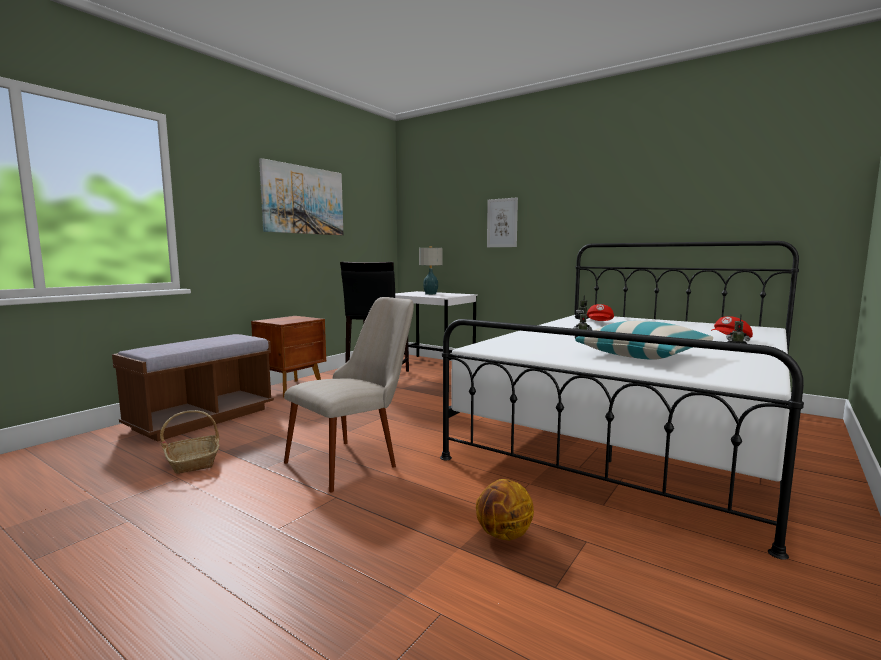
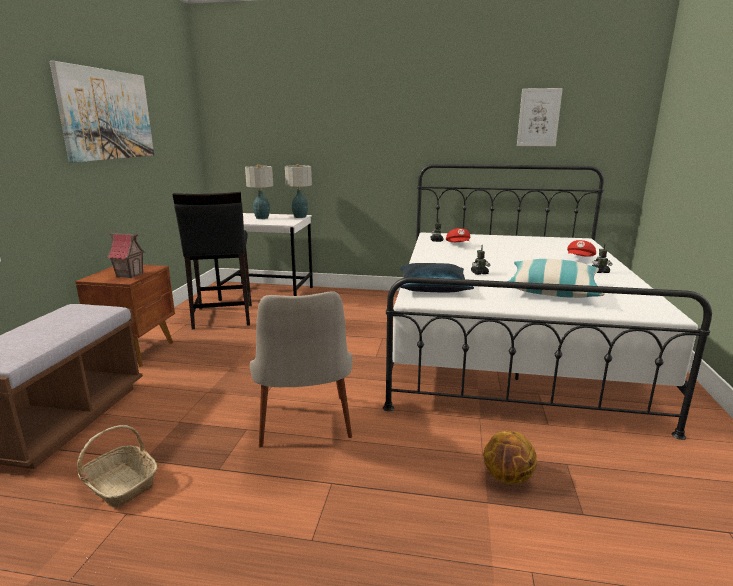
camera: 25 degrees left, 10 degrees up
(290, 320) = (130, 275): none -> toy house
(355, 459) = (305, 431): beige chair -> beige chair turned 150 degrees clockwise
(464, 294) = (300, 217): none -> table lamp
(502, 223) = (335, 138): picture -> picture (538, 117)
(513, 343) = (433, 287): none -> blue pillow

